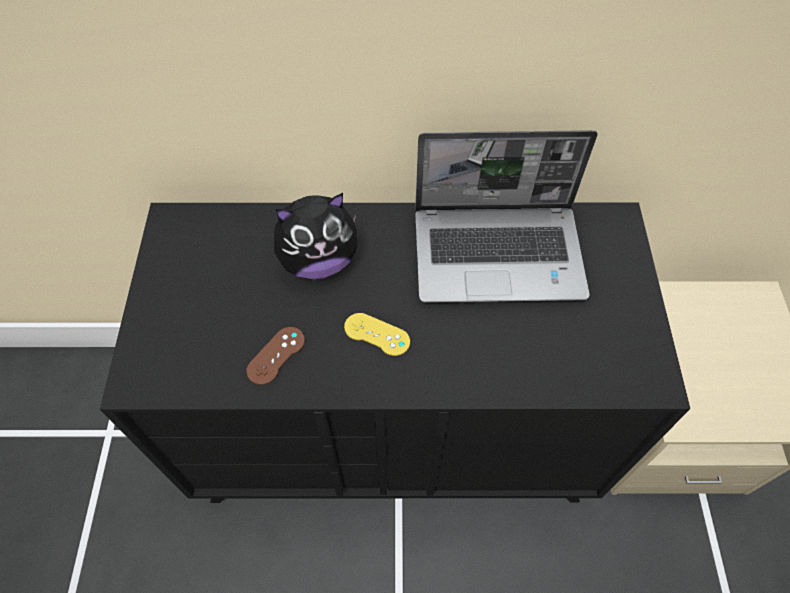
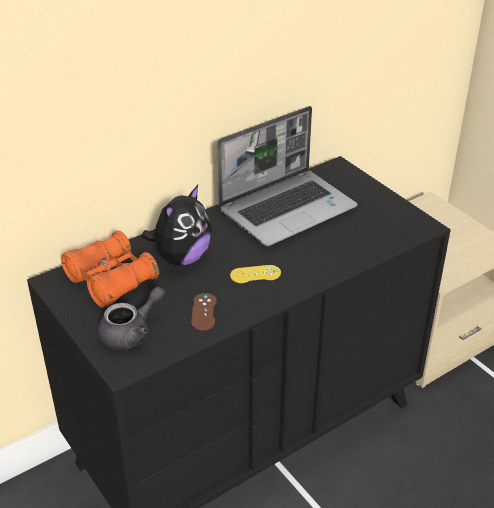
camera: 35 degrees left, 20 degrees down
(182, 338) = (132, 333): none -> grey teapot
(224, 250) = (111, 280): none -> orange binoculars

